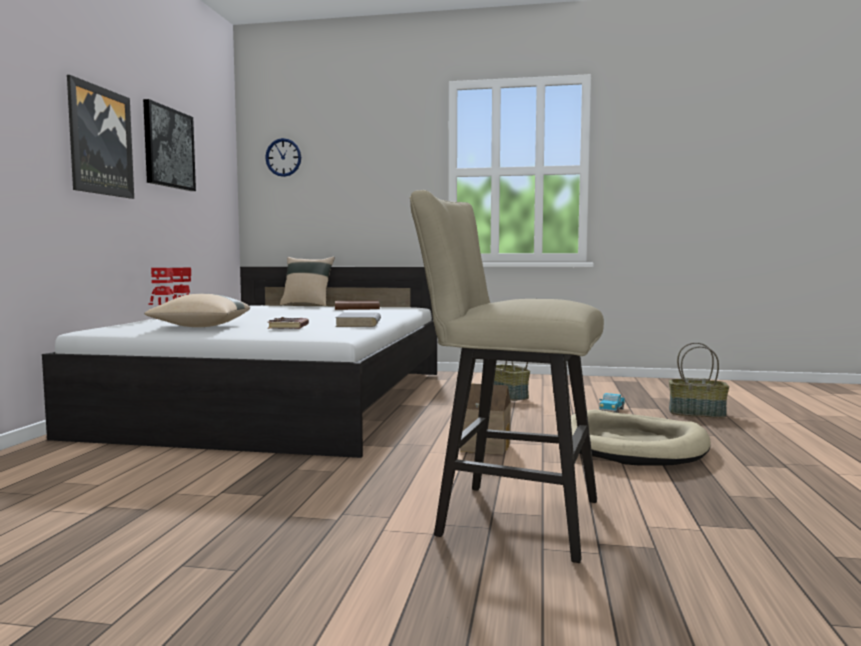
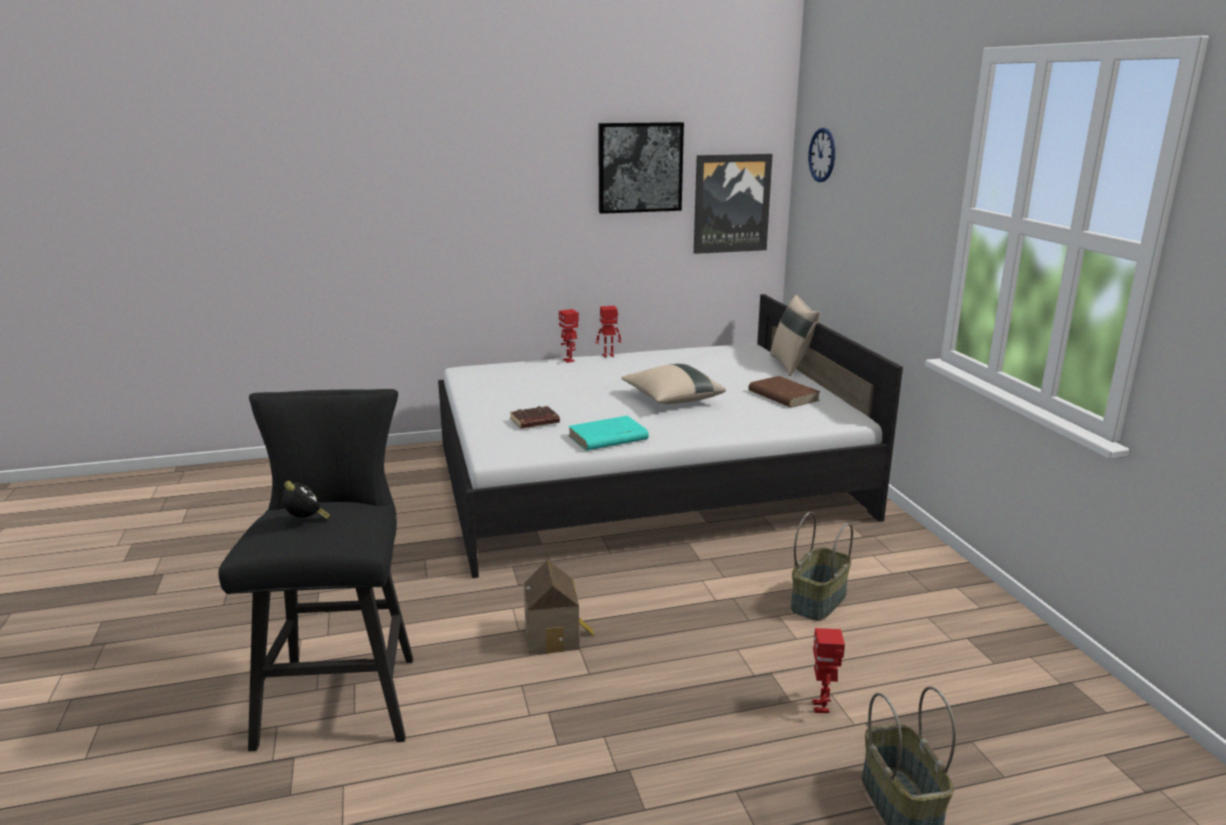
camera: 65 degrees right, 15 degrees up
(100, 141) = (529, 184): picture -> picture (731, 203)
(200, 327) = (514, 392): beige pillow -> beige pillow (672, 399)
(359, 324) = (607, 438): grey book -> turquoise book
(507, 517) = (343, 693): beige stool -> black stool
(535, 299) = (306, 521): none -> alarm clock
(612, 410) = (821, 707): toy truck -> toy robot
(632, 445) = (633, 747): beige dog bed -> none

